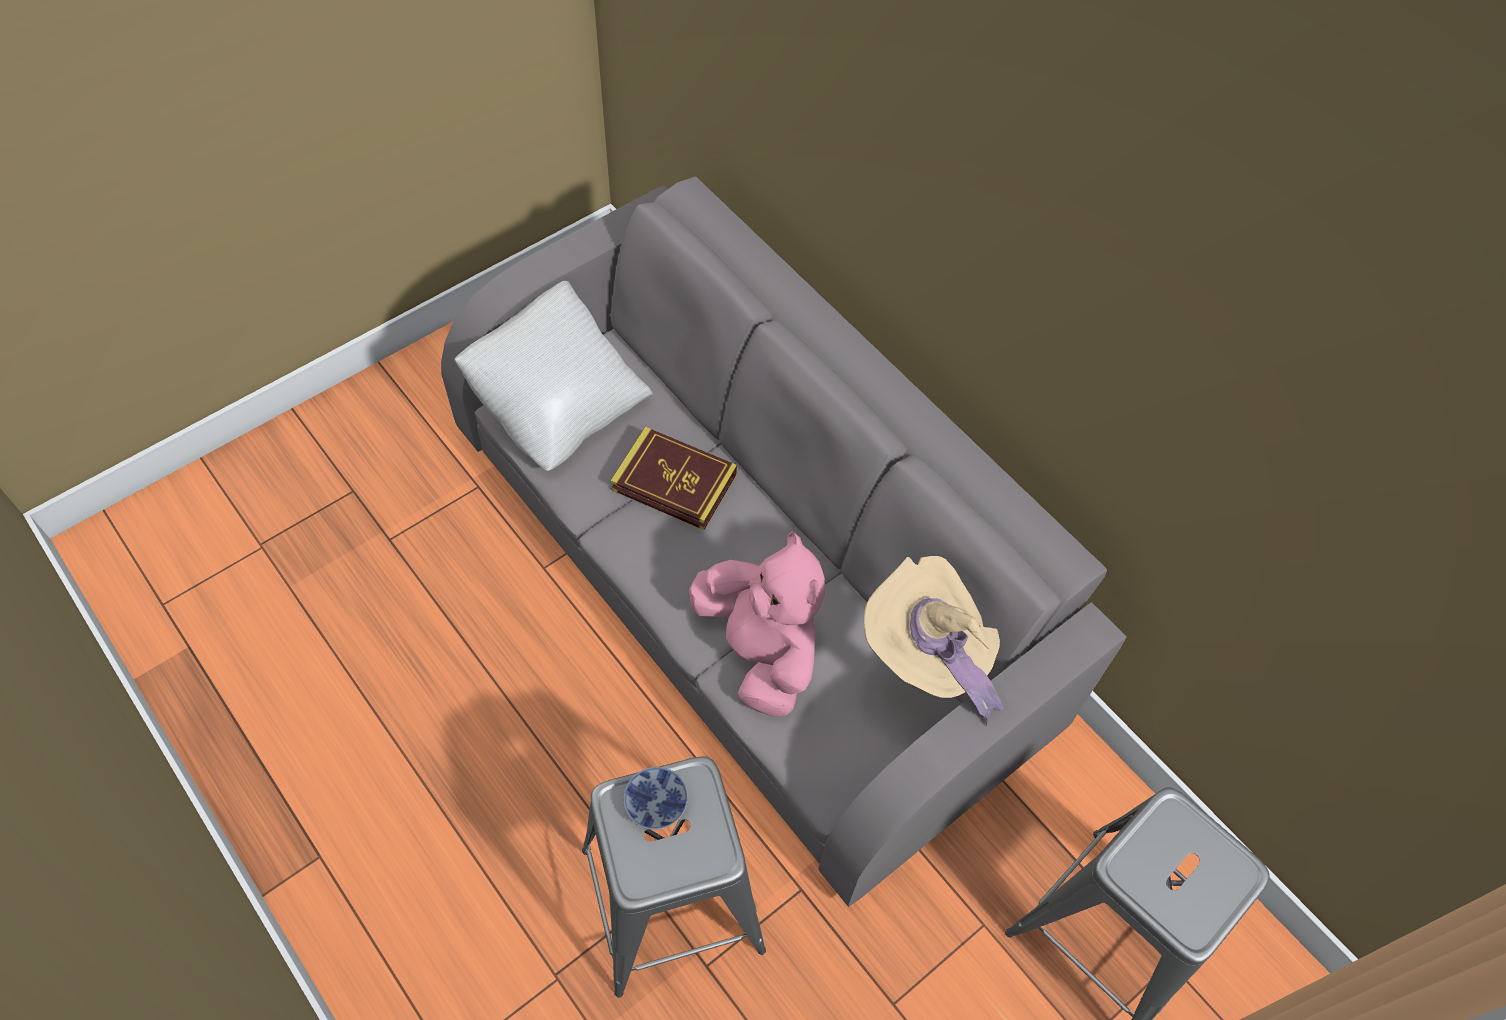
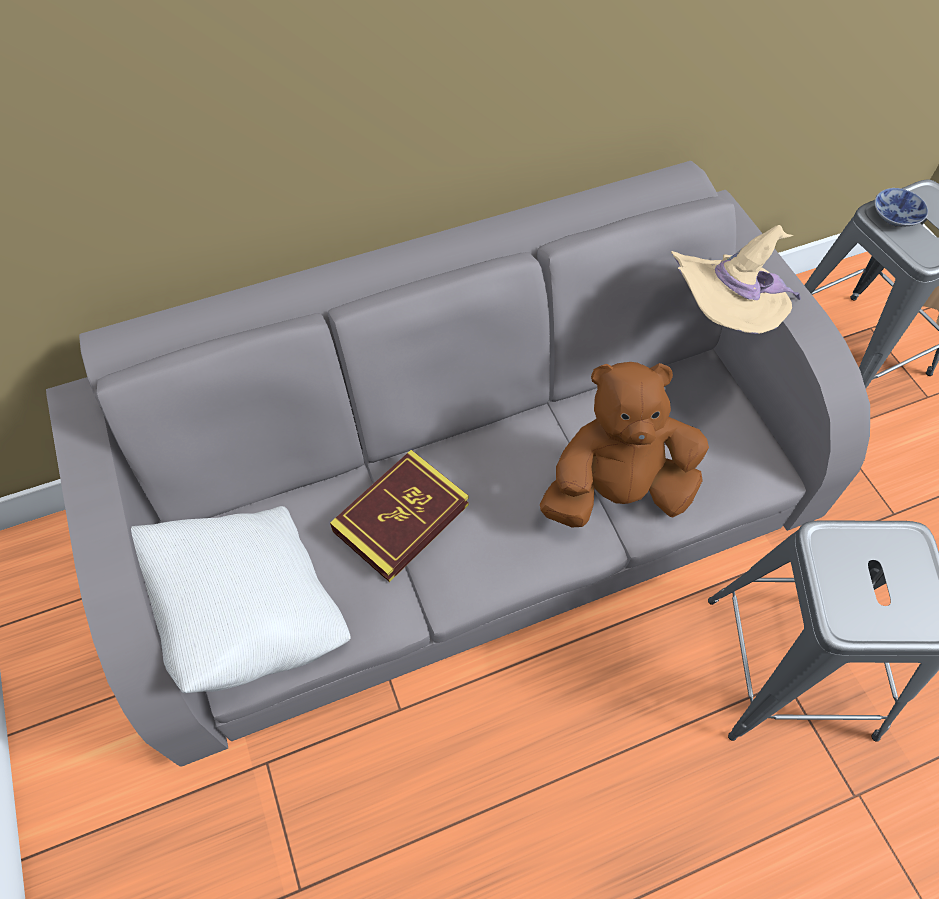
camera: 70 degrees left, 0 degrees up
(657, 800) = (848, 583): bowl -> bowl (894, 214)
(760, 650) = (616, 491): pink plush toy -> brown plush toy

